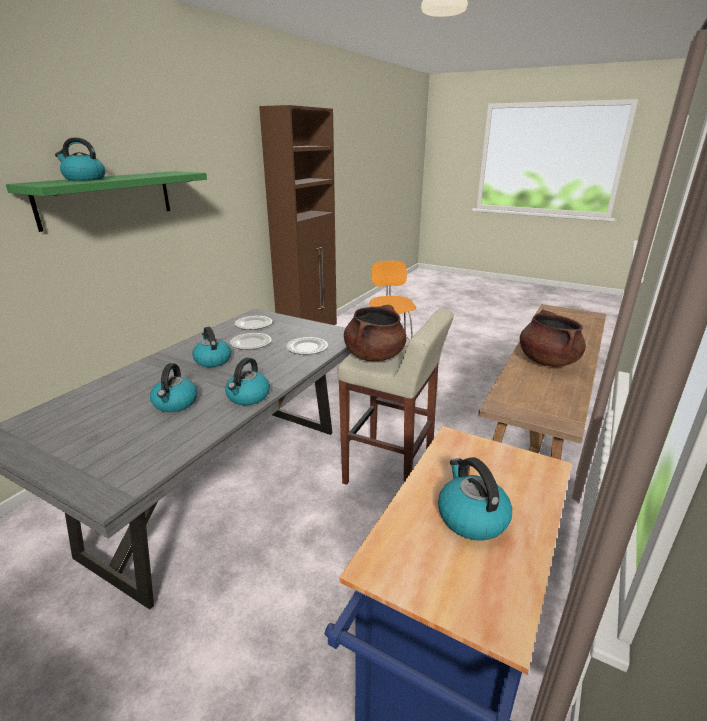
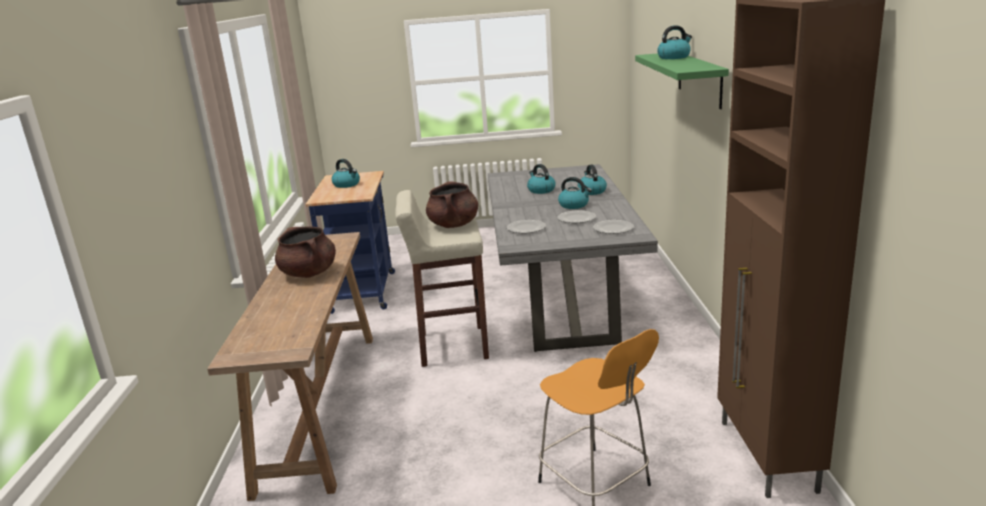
camera: 150 degrees right, 5 degrees down
(248, 397) = (508, 201): kettle -> kettle (591, 191)

